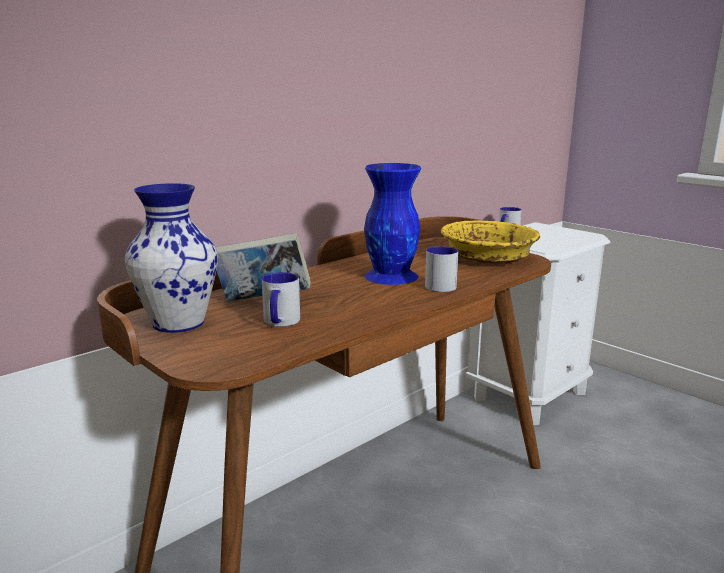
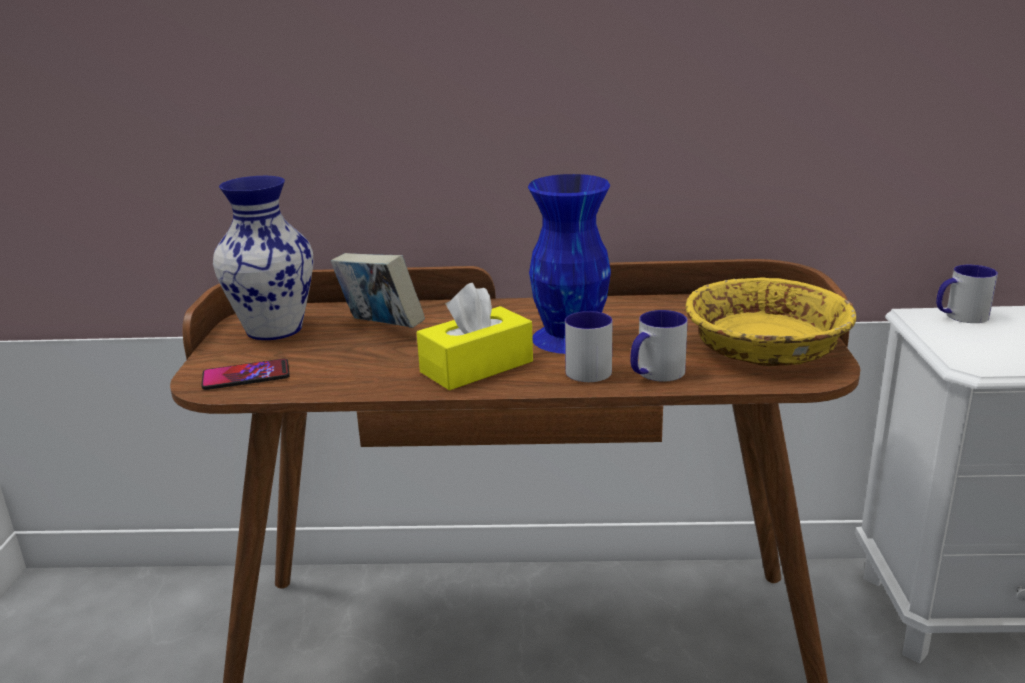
camera: 45 degrees right, 5 degrees up
(233, 352) = (246, 376): none -> phone
(280, 322) = (342, 359): mug -> mug (655, 374)
(377, 301) = (477, 367): none -> yellow tissue box

